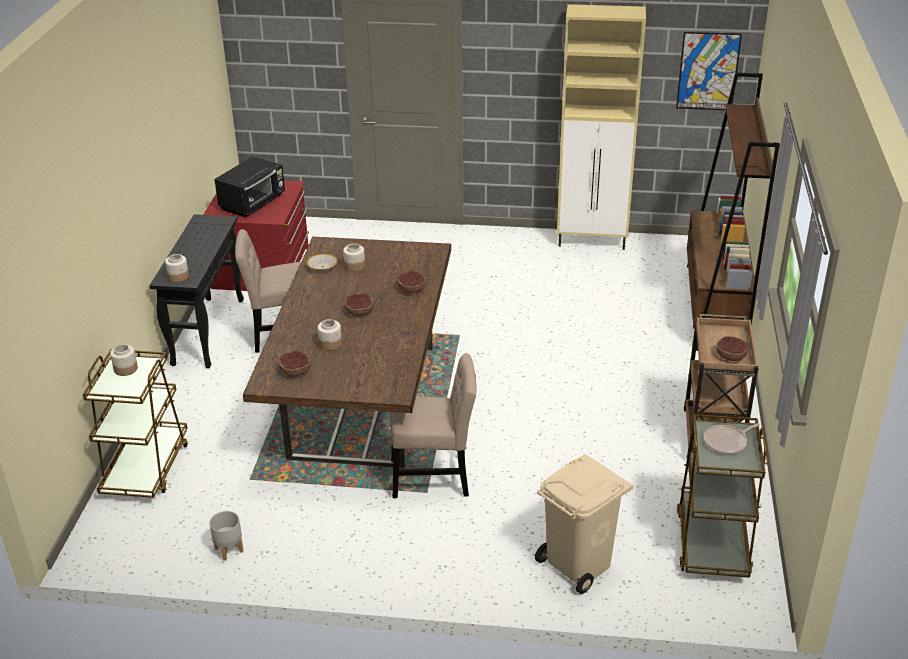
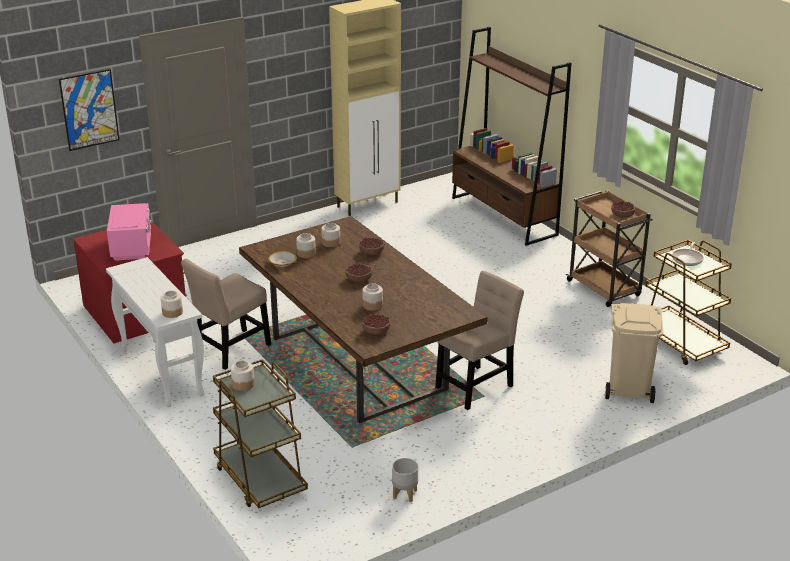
camera: 40 degrees left, 5 degrees down
(208, 331) = (161, 372): black console table -> white console table
(253, 203) = (132, 247): black microwave -> pink microwave
(391, 264) = (331, 243): none -> jar
(708, 71) = (429, 39): picture -> picture (89, 110)

